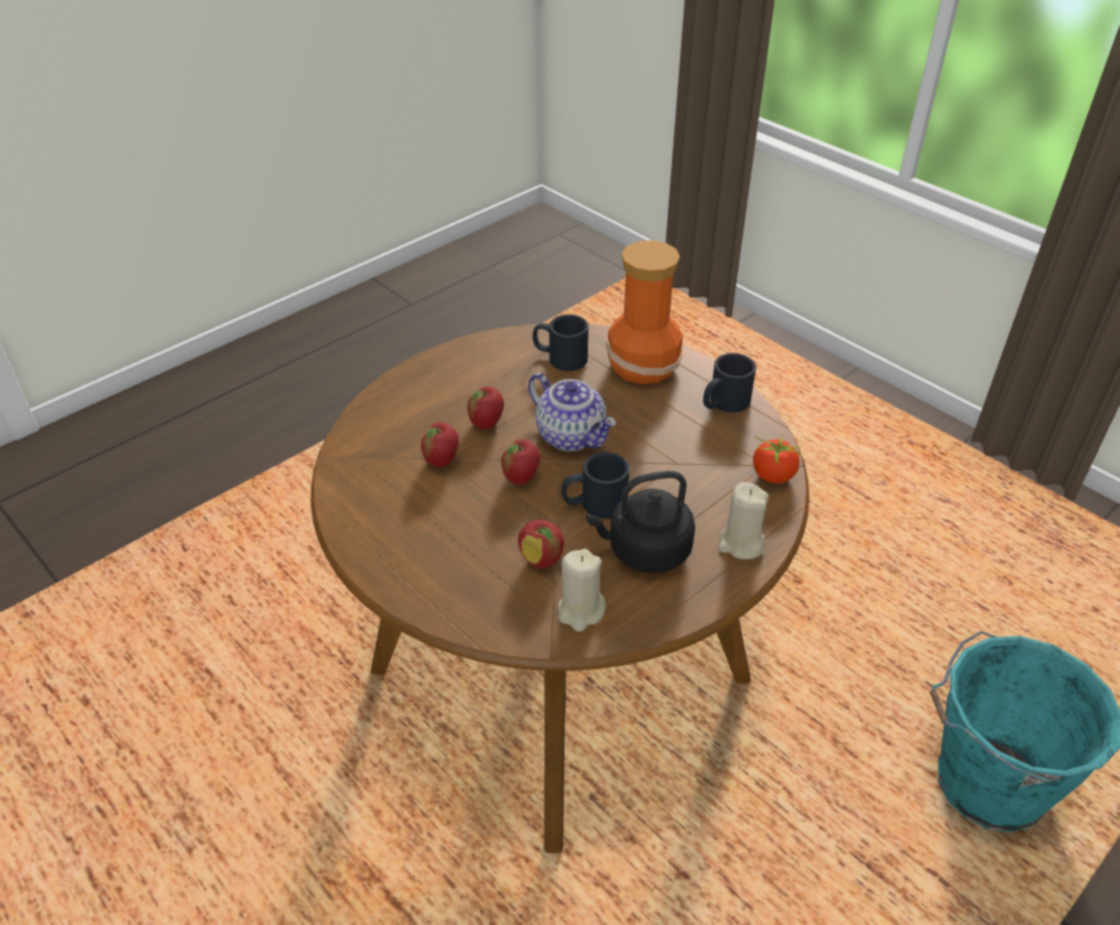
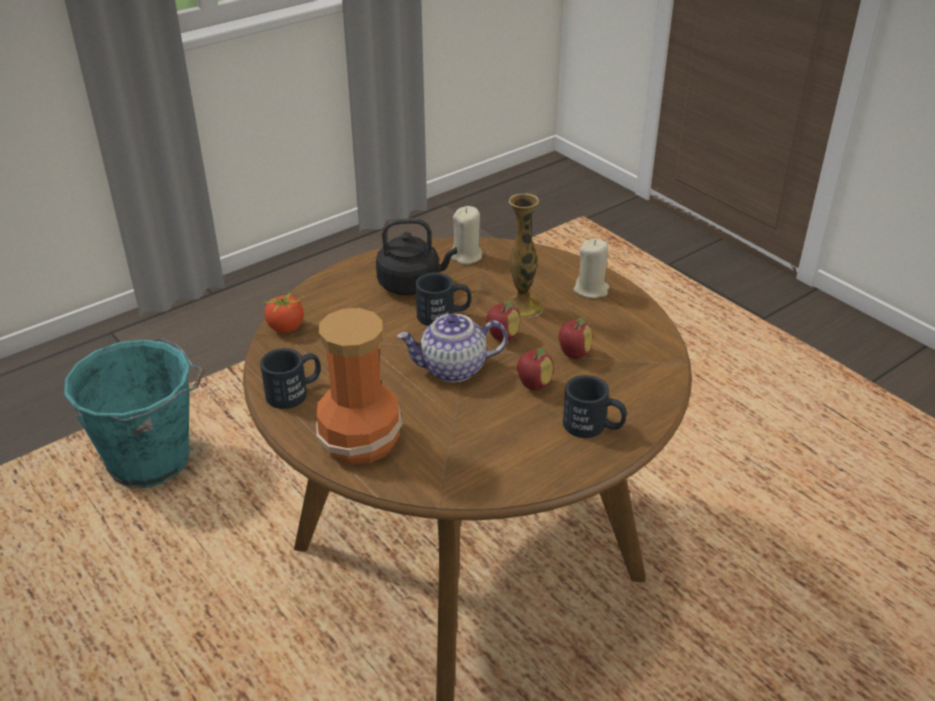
camera: 175 degrees left, 5 degrees down
(498, 523) = (523, 306): none -> vase
(542, 559) = (490, 283): apple -> none
(560, 357) = (452, 455): black mug -> black mug (593, 426)
(572, 436) = (452, 369): teapot -> teapot turned 60 degrees counterclockwise
(740, 544) = (339, 285): beige candle -> beige candle (591, 290)

